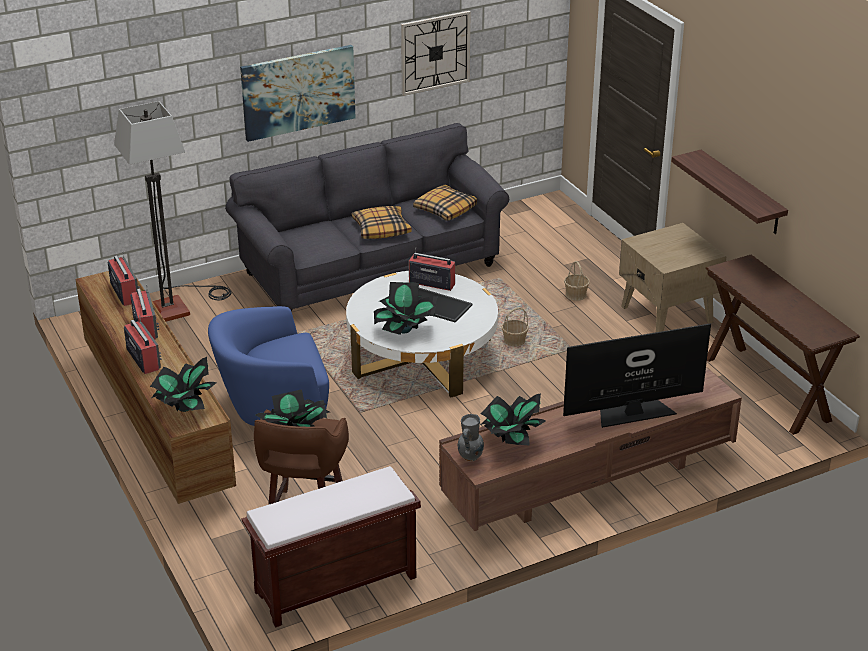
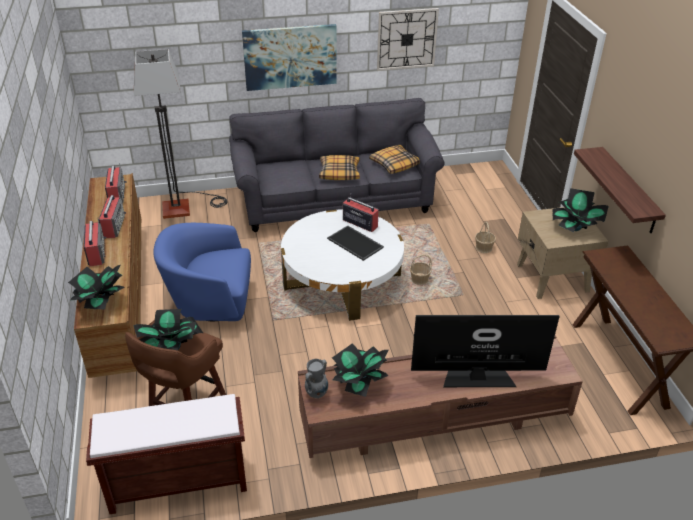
camera: 15 degrees right, 5 degrees up
(405, 330) = (320, 260): potted plant -> potted plant (575, 228)

